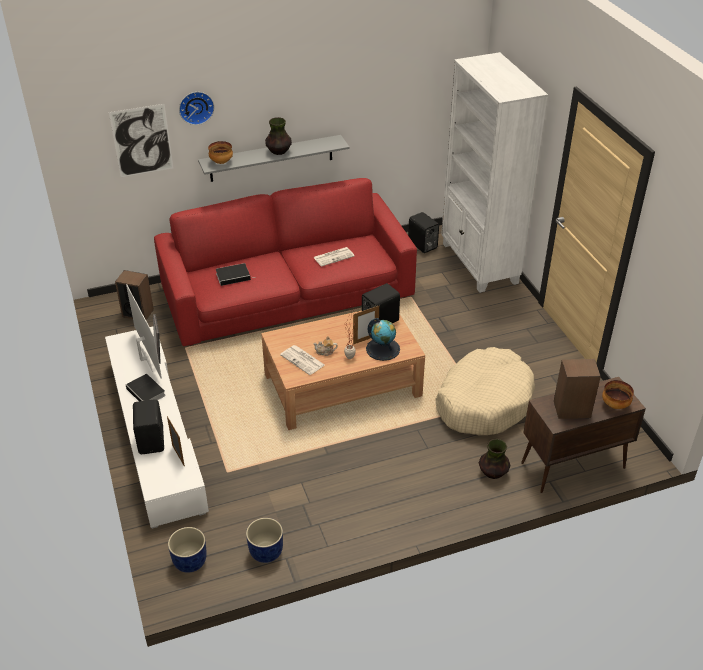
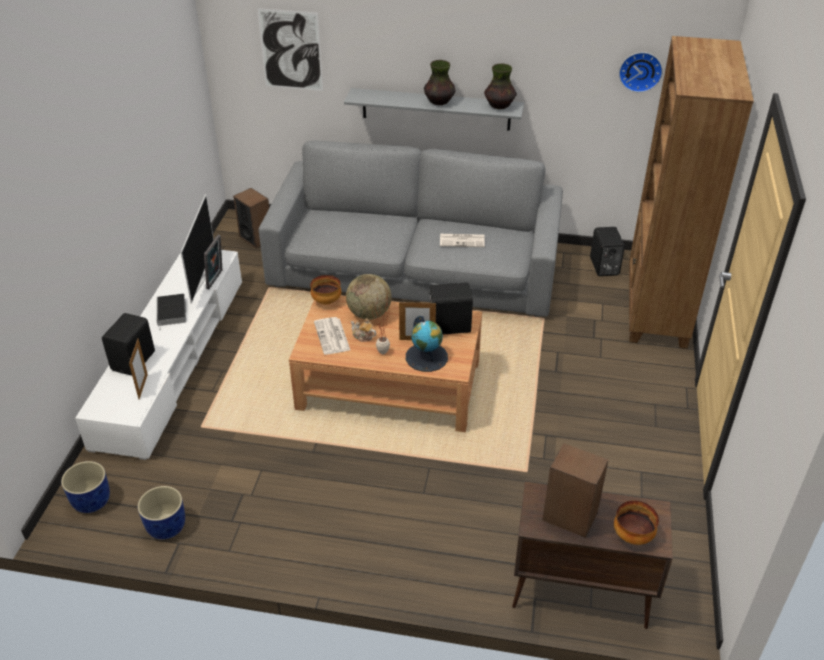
camera: 30 degrees right, 0 degrees up
(196, 107) = (353, 25): wall clock -> wall clock (640, 71)
(221, 162) = (370, 96): bowl -> bowl (326, 301)
(234, 276) = (343, 226): book -> none
(287, 292) = (414, 268): red sofa -> grey sofa
(315, 334) = (369, 314): none -> globe
(479, 264) = (655, 309): white bookcase -> brown bookcase
(483, 402) = (531, 468): beige dog bed -> none
(493, 473) = (474, 556): vase -> vase (499, 106)

